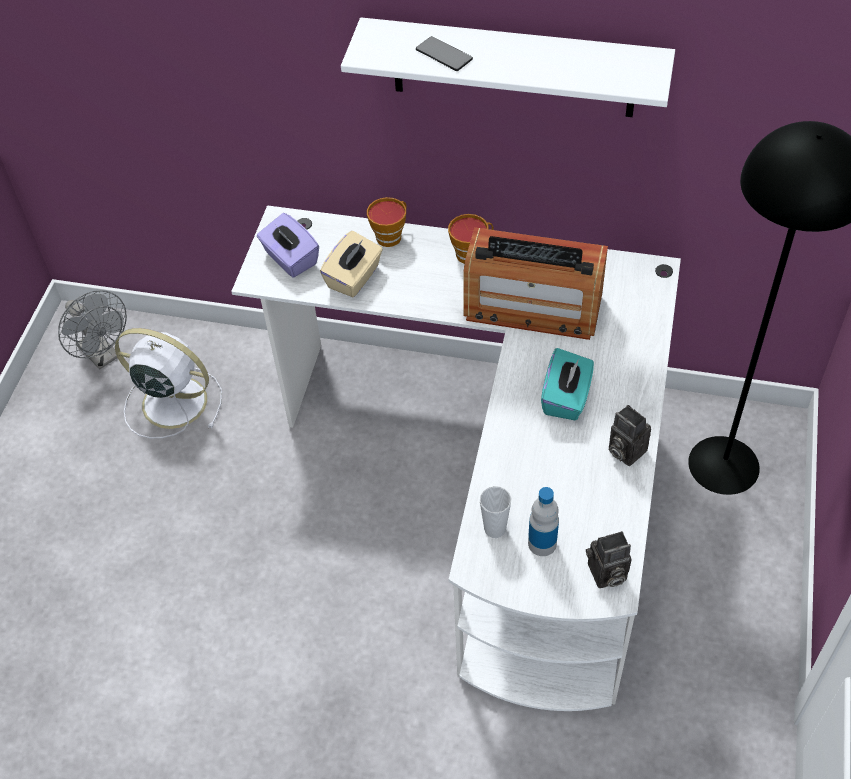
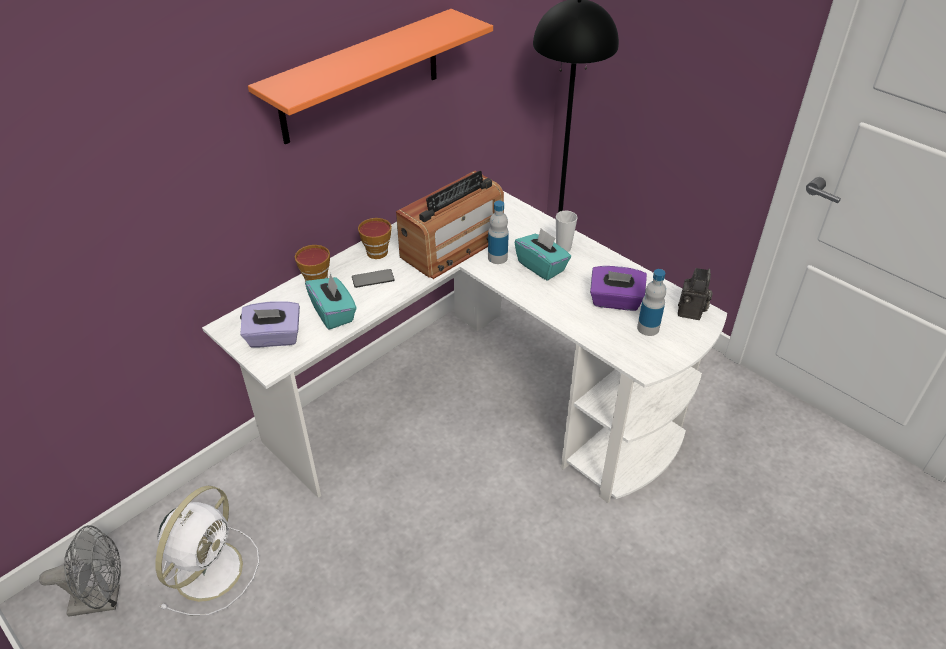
camera: 60 degrees left, 10 degrees down
(172, 401) = (210, 568): white fan -> white fan turned 150 degrees clockwise
(354, 278) = (333, 313): beige tissue box -> turquoise tissue box
(444, 55) = (341, 70): phone -> phone (373, 279)
(495, 529) = (620, 344): cup -> cup (563, 248)
(513, 68) = (361, 77): white shelf -> orange shelf
(547, 353) = (497, 258): none -> bottle
(563, 493) = (615, 301): none -> purple tissue box
(624, 450) = (603, 263): camera -> none

